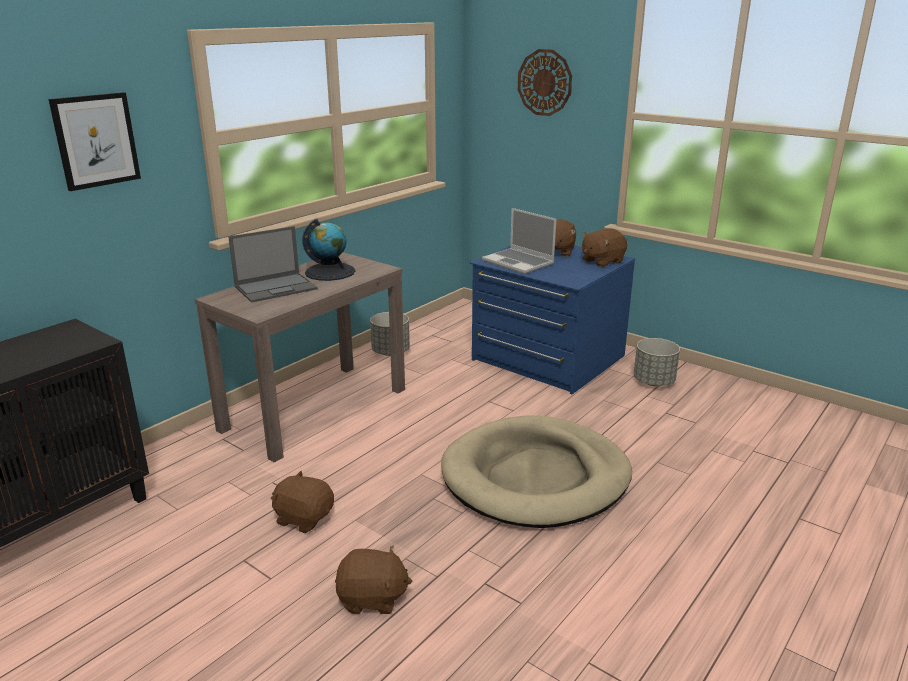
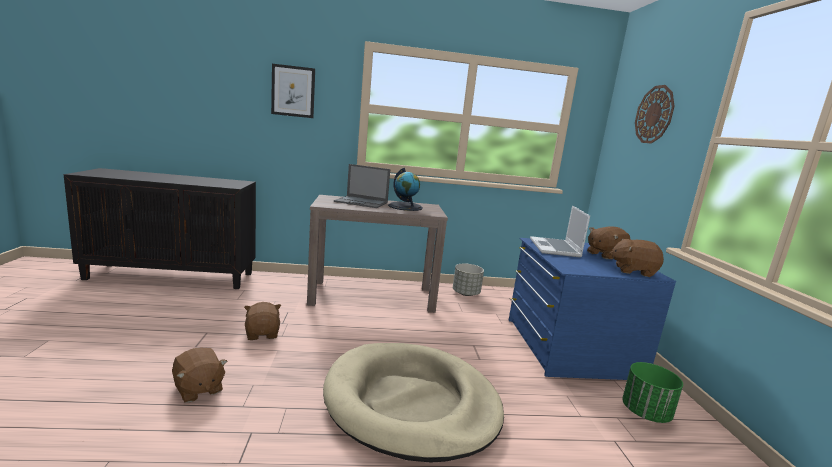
camera: 45 degrees right, 10 degrees down
(654, 382) = (646, 413): grey planter -> green planter

